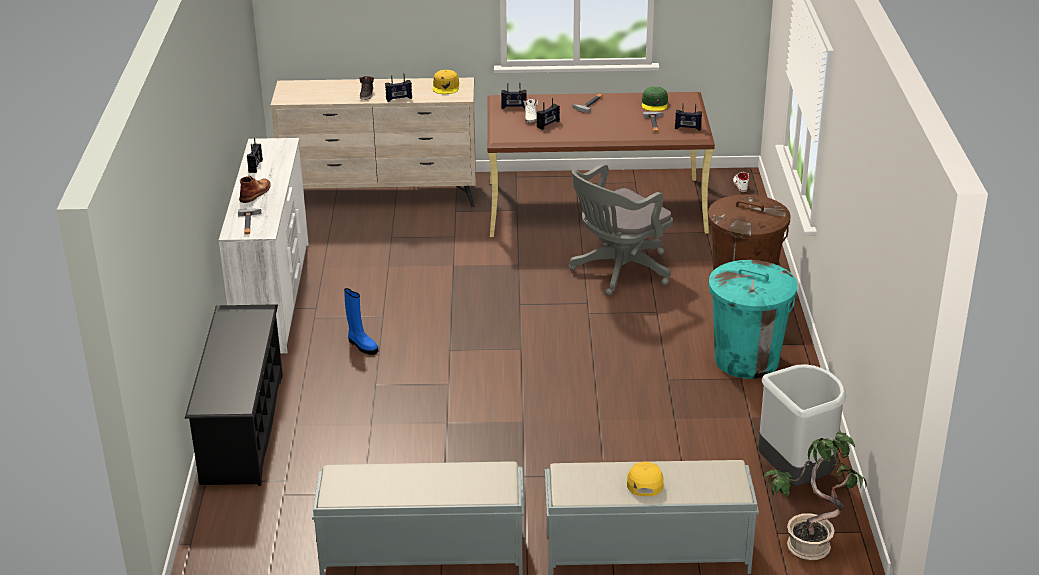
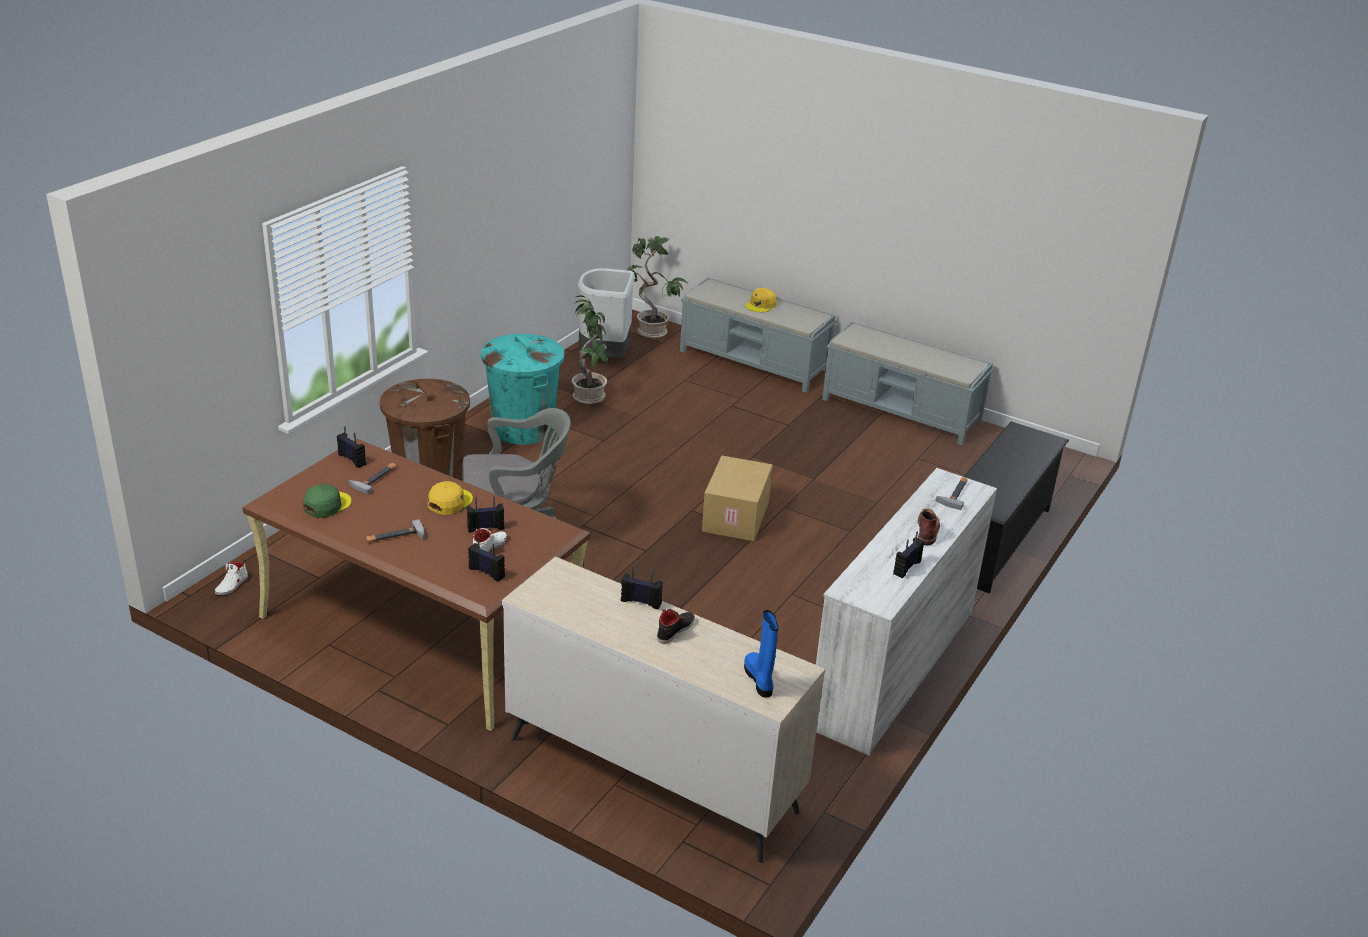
camera: 150 degrees left, 0 degrees up
(256, 193) = (927, 529): brown boot -> brown boot turned 135 degrees clockwise
(362, 345) = (835, 572): blue boot -> blue boot (759, 679)
(446, 87) = (558, 596): yellow cap -> yellow cap (449, 502)
(479, 357) = (737, 517): none -> cardboard box
(743, 421) = (590, 396): none -> potted plant

